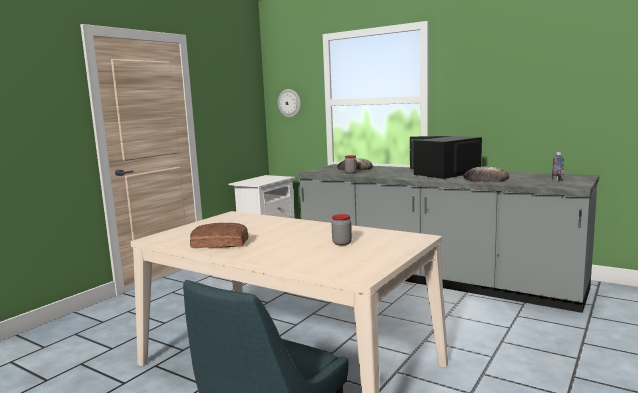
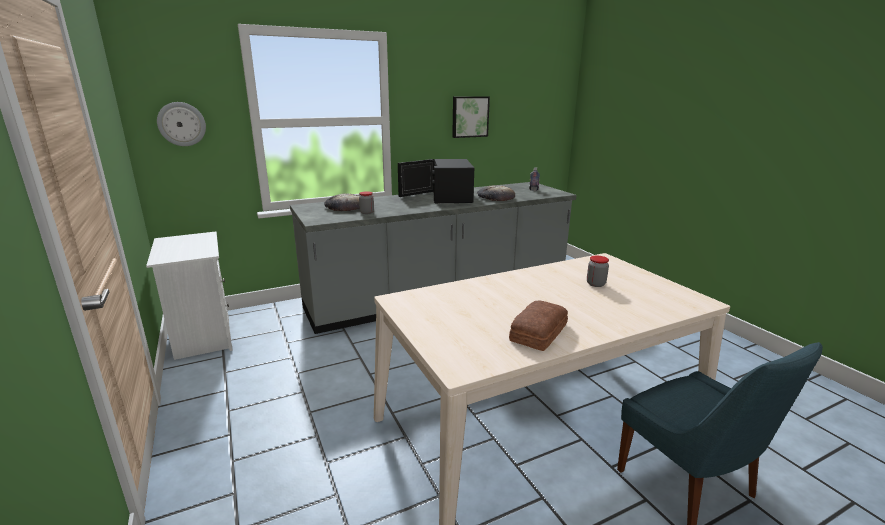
camera: 60 degrees left, 10 degrees up
(519, 94) = (469, 116): none -> picture

